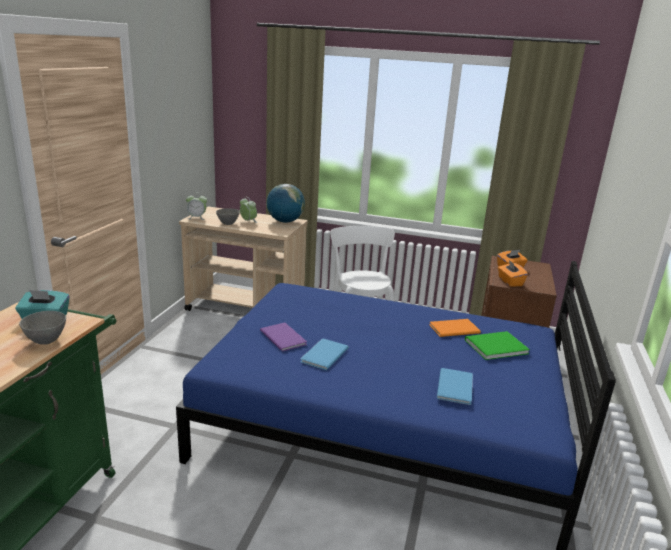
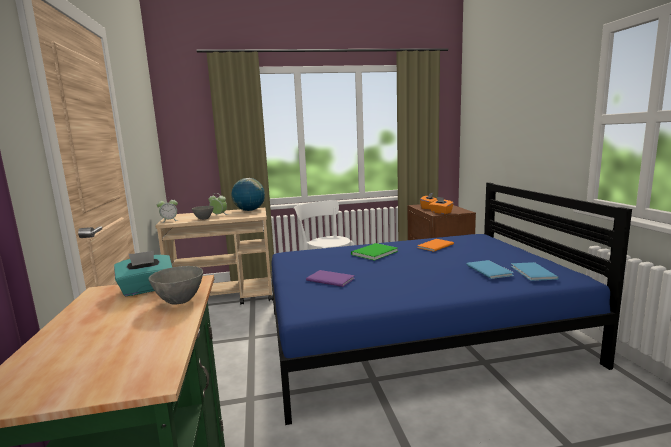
camera: 25 degrees left, 10 degrees down
(322, 355) = (376, 280): blue book -> blue book (532, 273)
(494, 346) = (472, 247): green book -> green book (373, 253)

